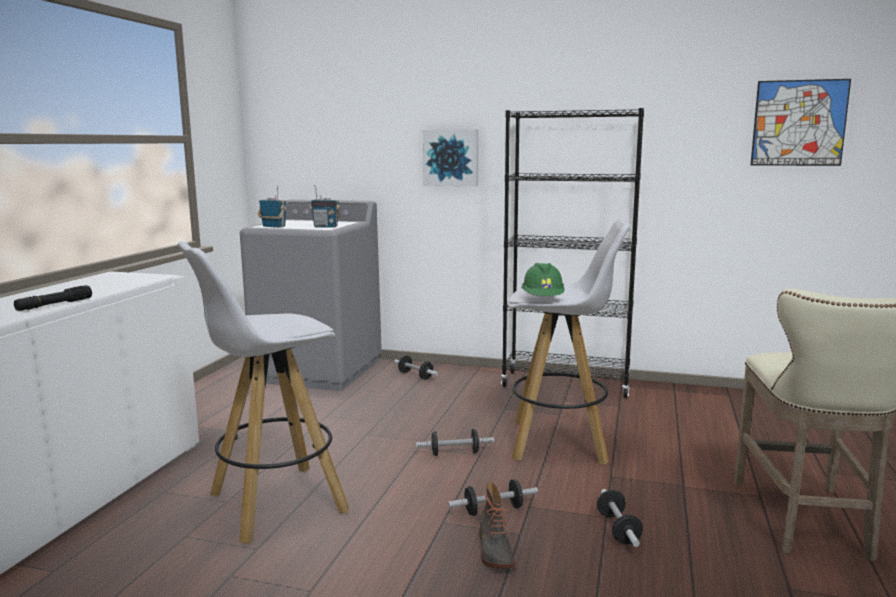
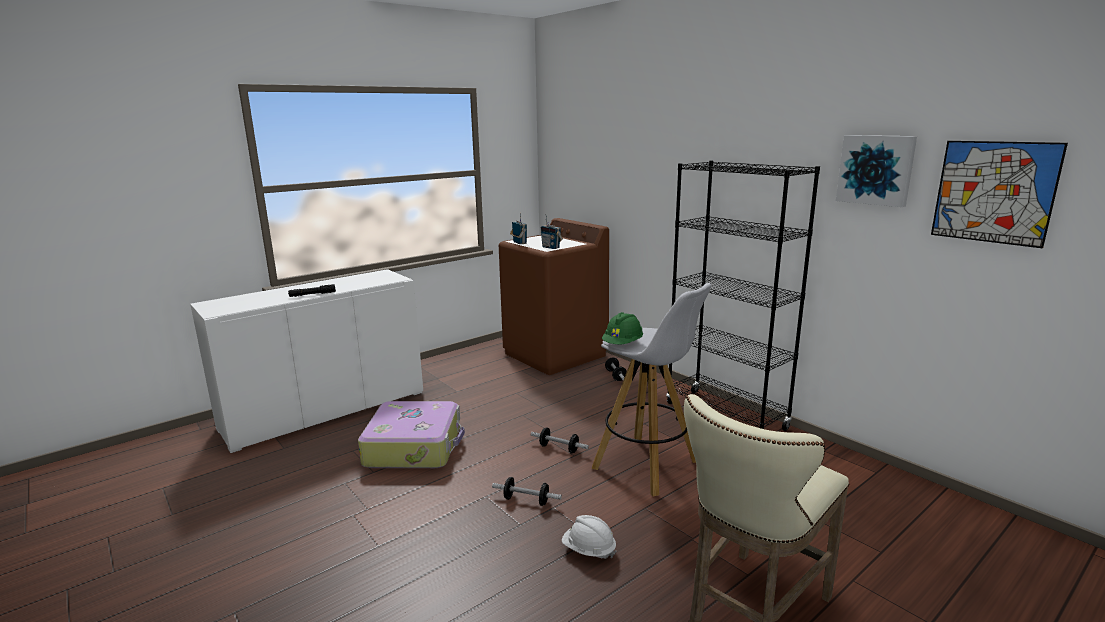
camera: 35 degrees right, 5 degrees up
(275, 504) = (414, 446): white stool -> suitcase
(319, 371) = (555, 355): grey washing machine -> brown washing machine
(451, 157) = (664, 196): picture -> picture (876, 170)
(494, 551) = (488, 528): boot -> none
(618, 529) = (588, 550): dumbbell -> white hard hat

